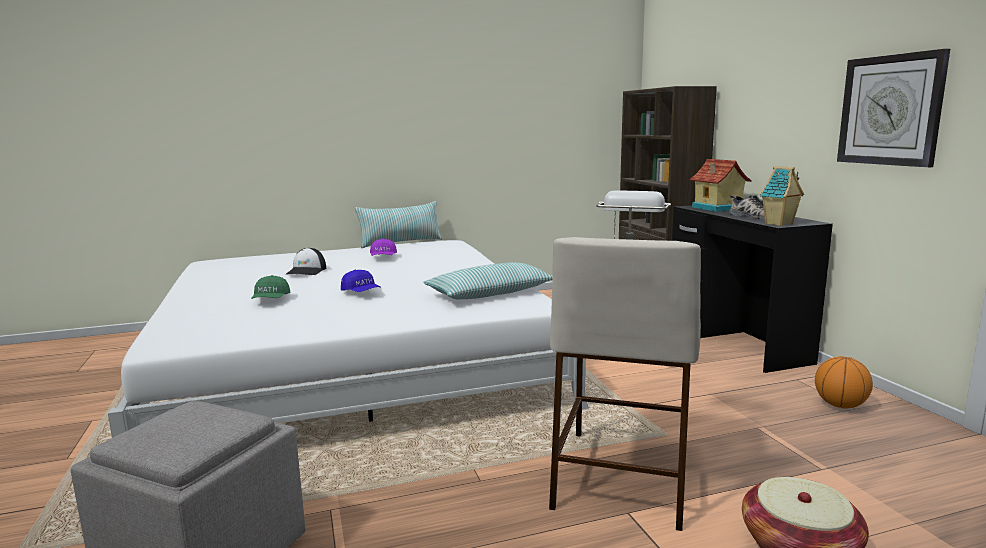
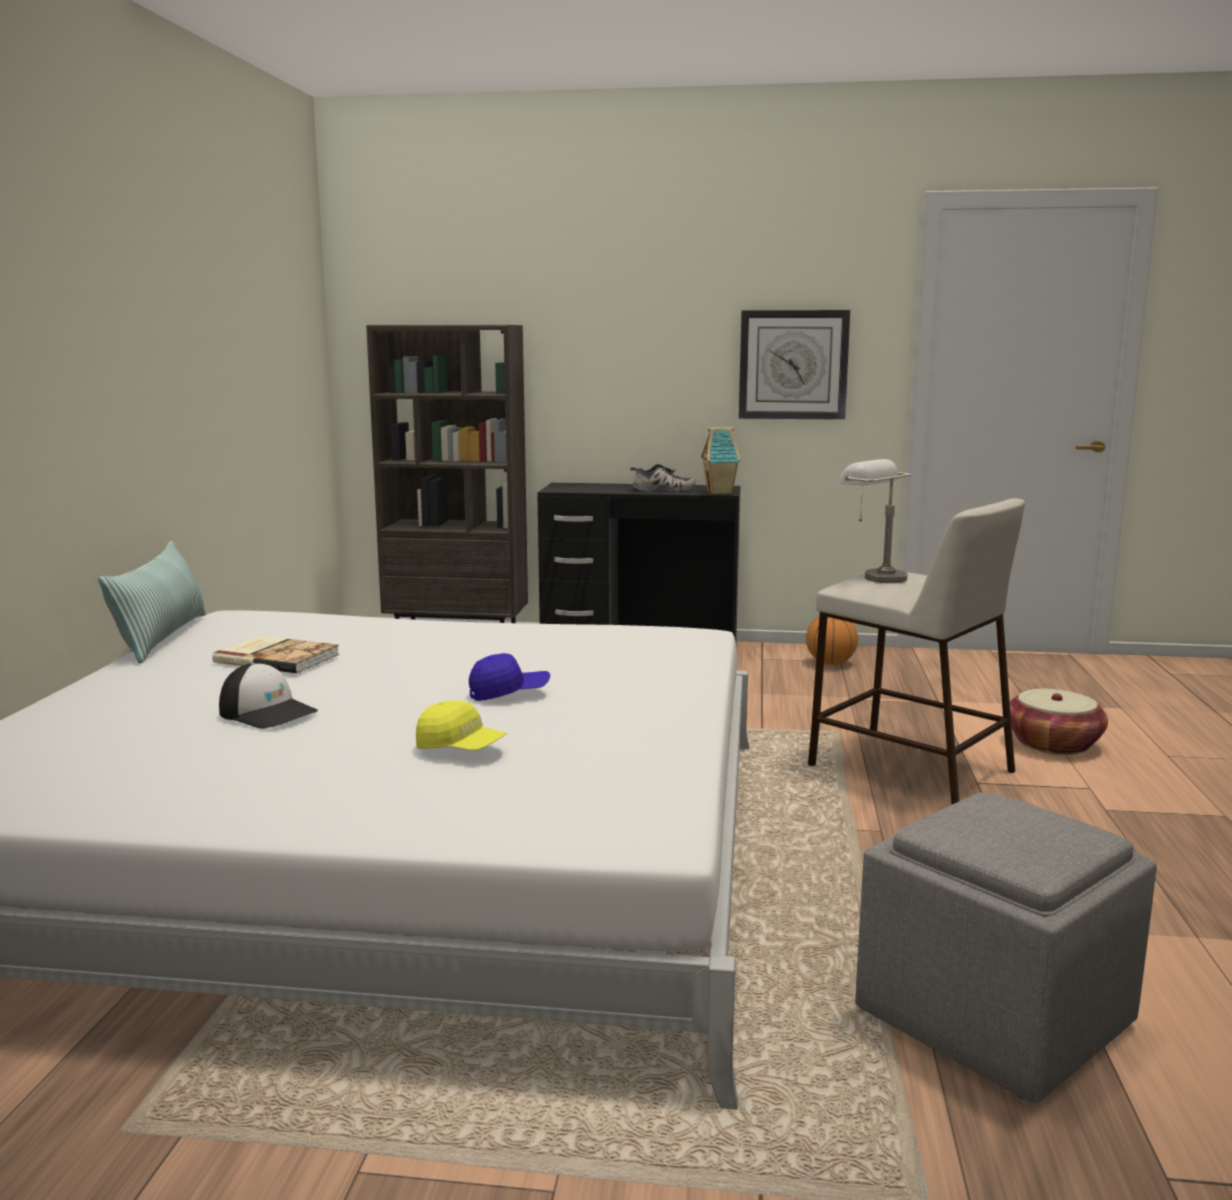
camera: 65 degrees left, 0 degrees up
(271, 300) = (461, 748): green cap -> yellow cap
(383, 257) = (277, 658): purple cap -> book
(490, 293) = (615, 641): pillow -> none
(717, 208) = (585, 487): toy house -> none

